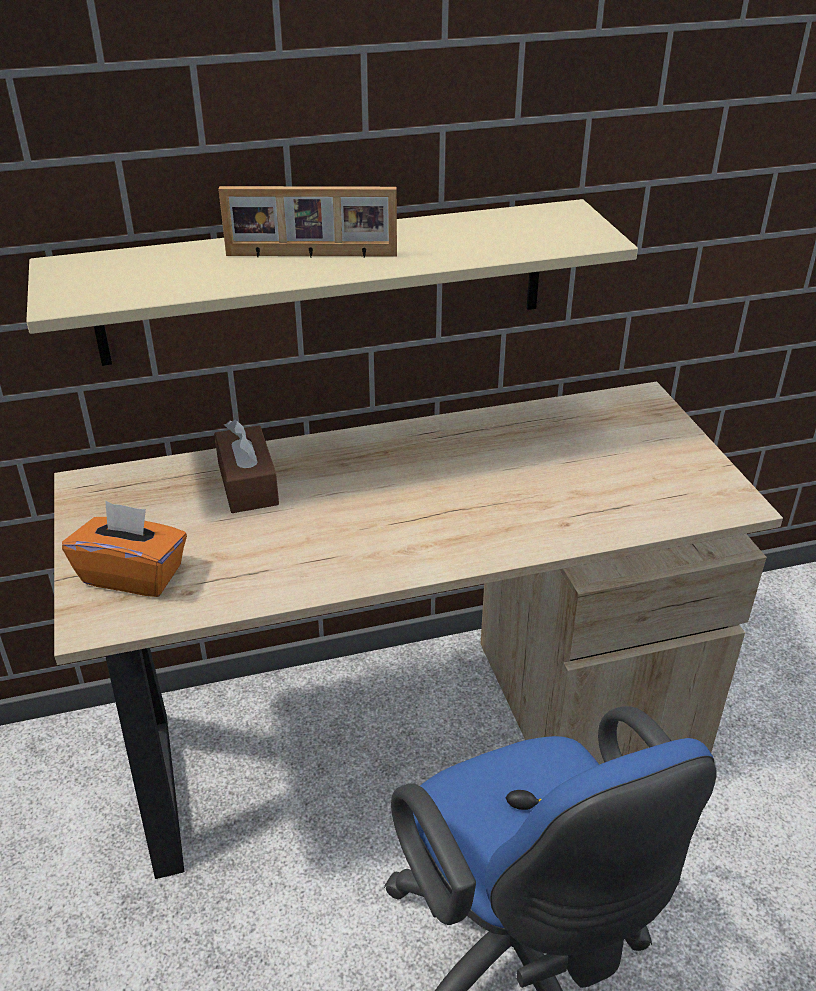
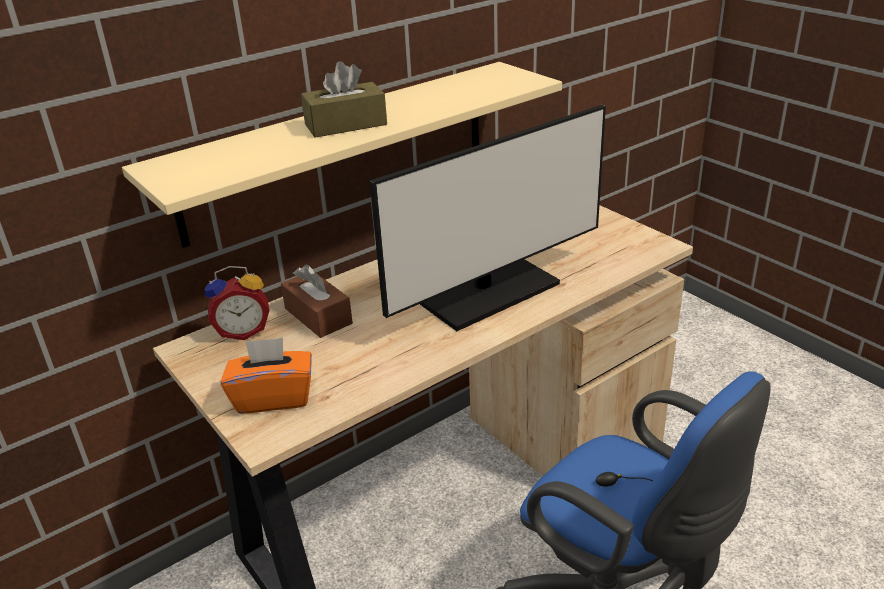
camera: 20 degrees left, 5 degrees down
(156, 479) = (243, 331): none -> alarm clock
(311, 256) = (346, 124): picture frame -> brown tissue box
(465, 512) = (490, 294): none -> monitor

